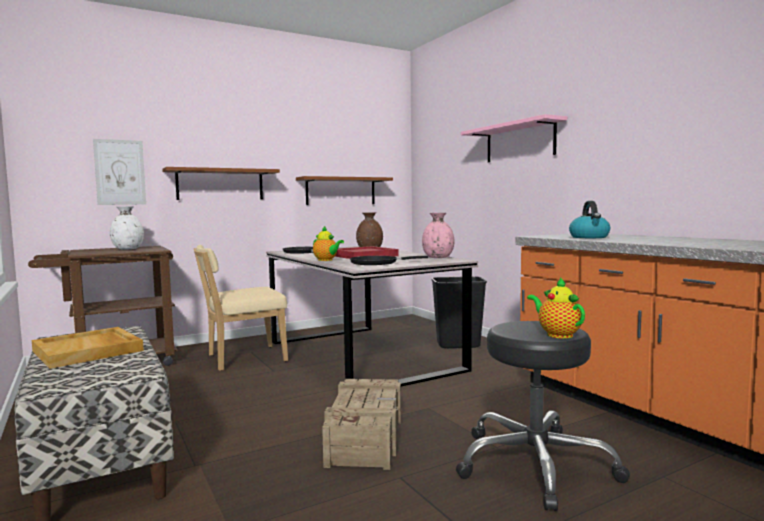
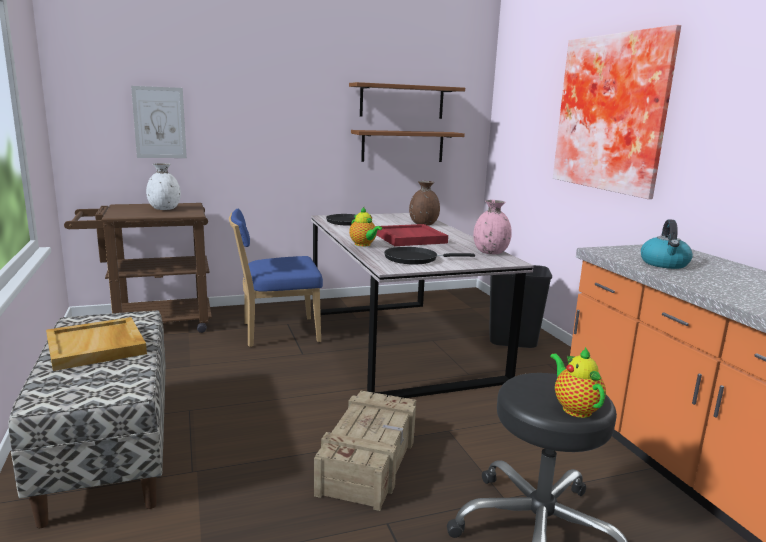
camera: 10 degrees right, 10 degrees up
(220, 184) = (266, 137): brown shelf -> brown shelf (402, 101)
(242, 359) = (276, 332): beige chair -> blue chair
(519, 142) = (614, 113): pink shelf -> picture

